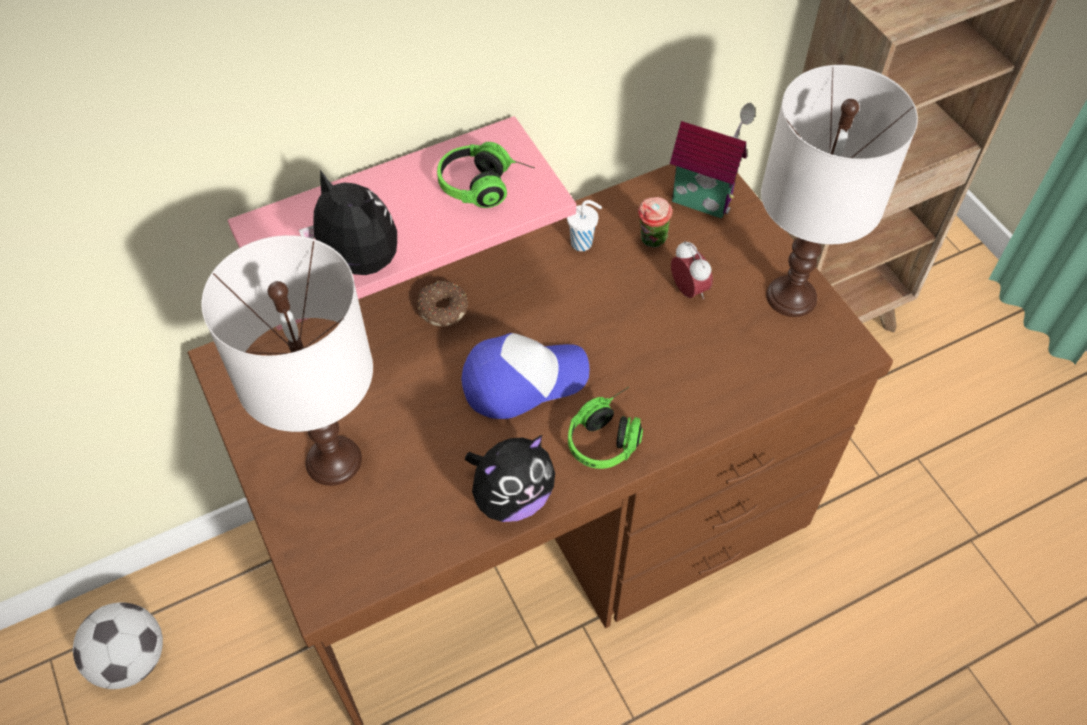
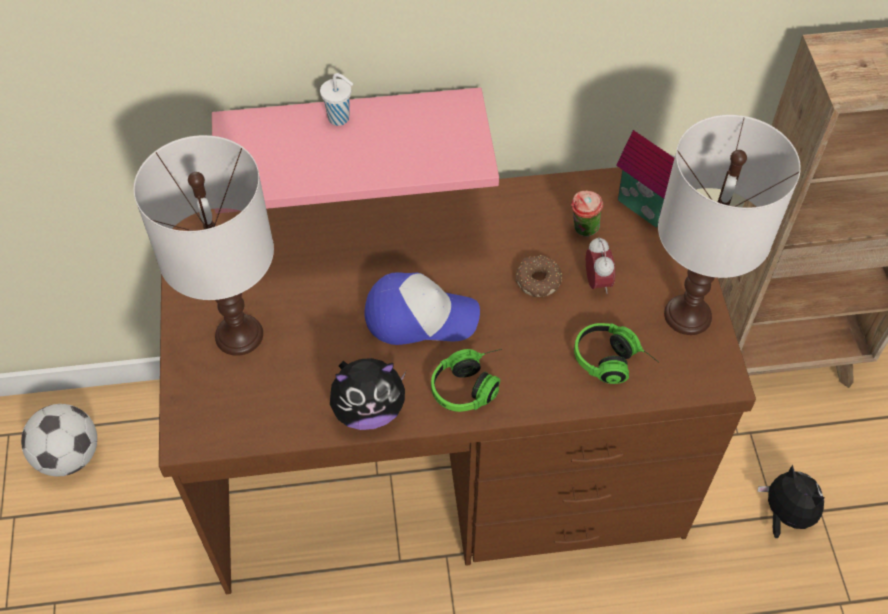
camera: 20 degrees right, 0 degrees up
(357, 265) = (296, 178): plush toy -> plush toy (785, 514)
(442, 308) = (378, 236): donut -> donut (537, 280)
(486, 186) = (429, 142): headphones -> headphones (613, 362)
(583, 243) = (522, 215): white cup -> white cup (340, 118)

